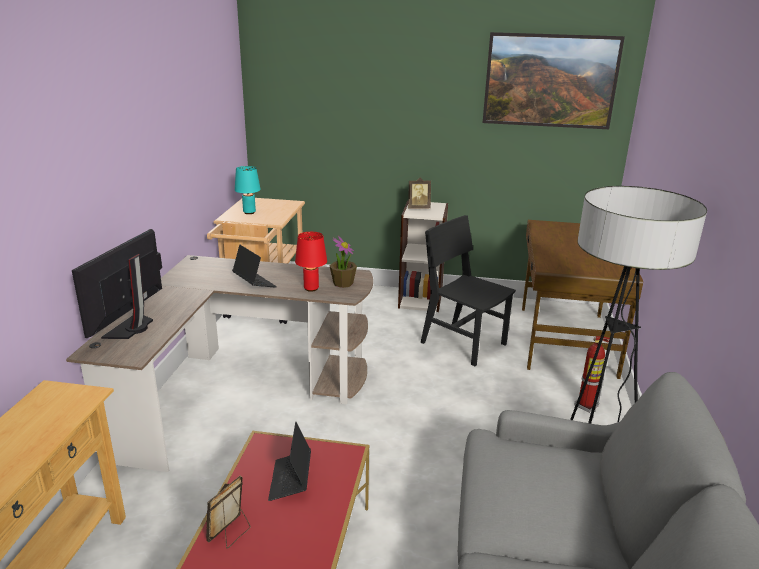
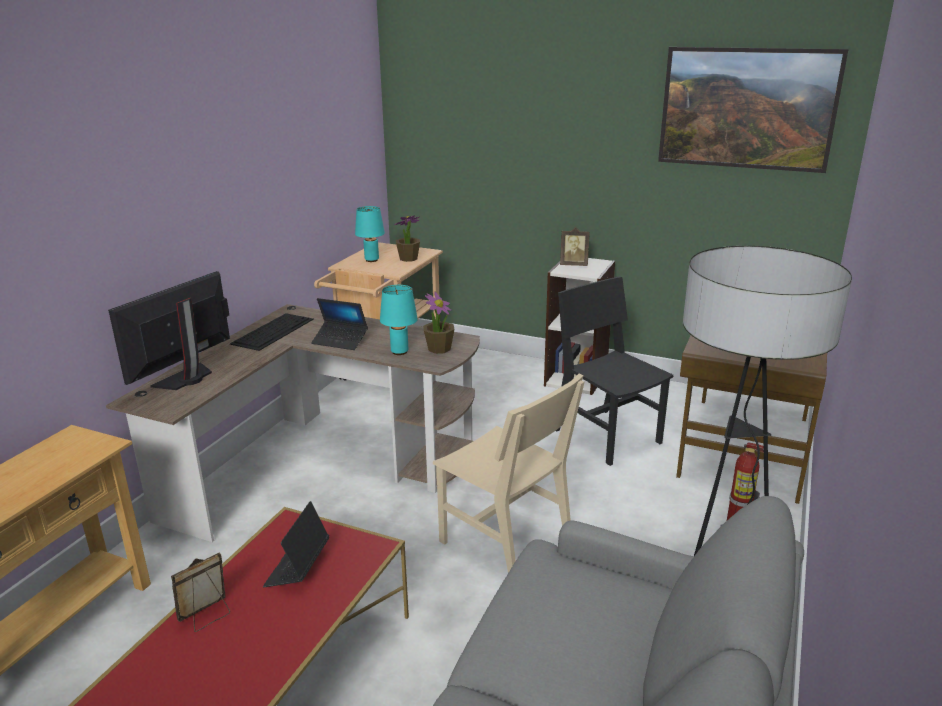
camera: 15 degrees right, 0 degrees up
(189, 279) = (273, 331): none -> keyboard
(254, 283) = (340, 341): laptop -> laptop turned 135 degrees clockwise
(280, 209) = (408, 258): none -> potted plant
(311, 288) = (399, 351): red table lamp -> turquoise table lamp
(420, 437) = (505, 543): none -> beige chair

